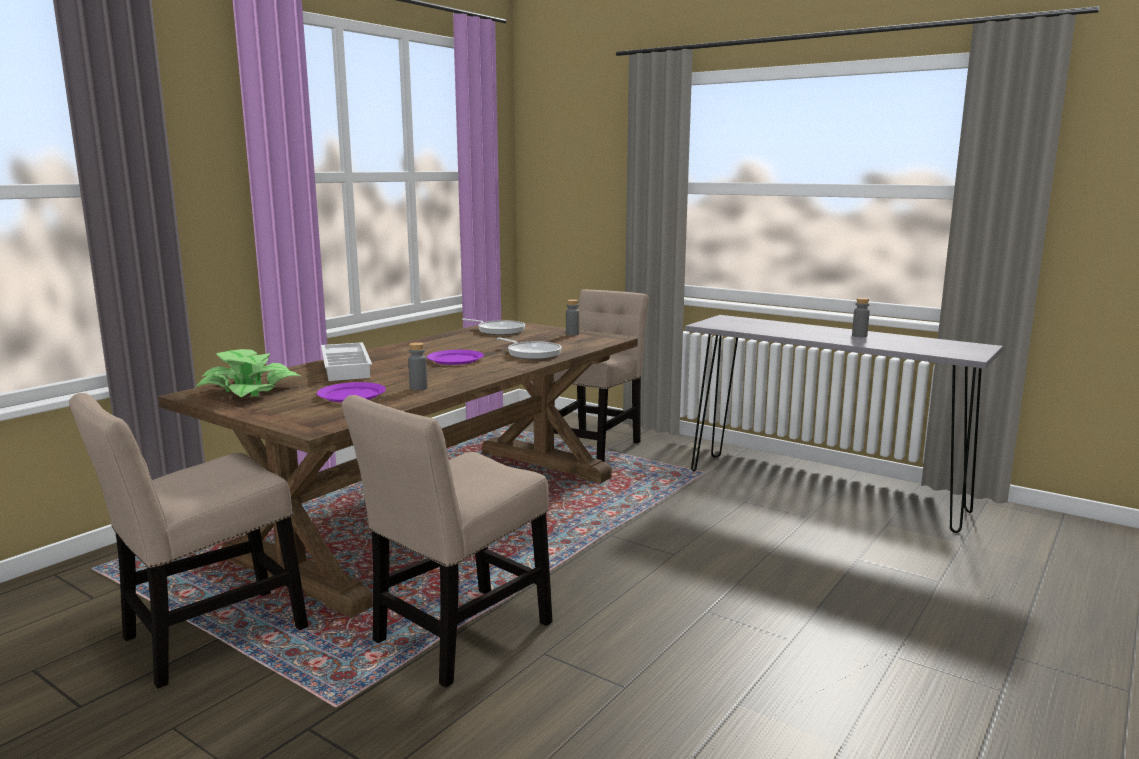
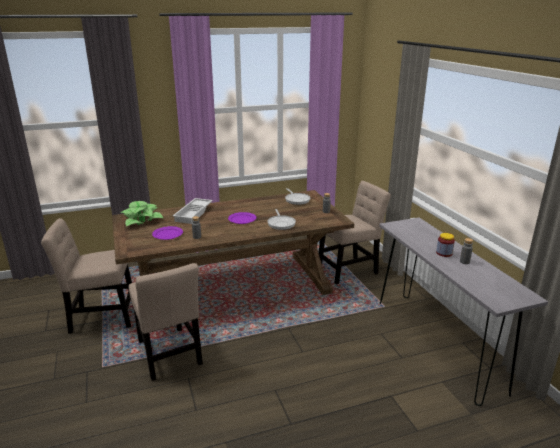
camera: 35 degrees right, 10 degrees up
(457, 637) = (169, 355): beige chair -> beige chair turned 105 degrees counterclockwise
(822, 334) = (444, 253): none -> jar

